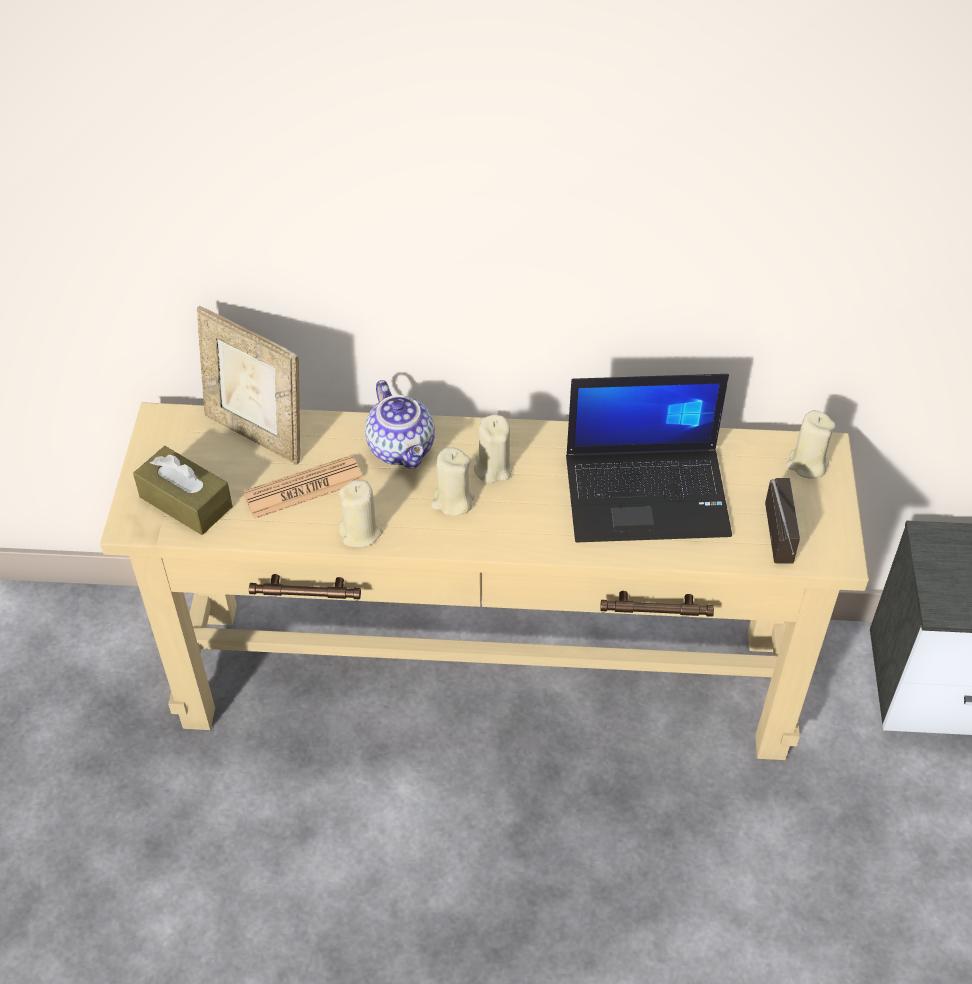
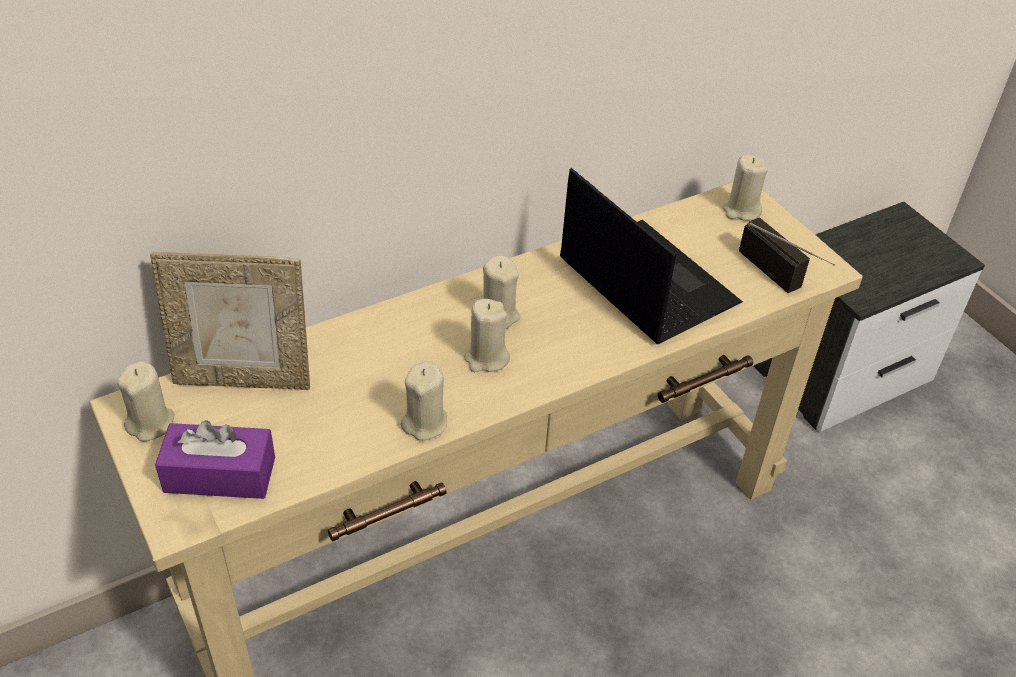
camera: 35 degrees left, 5 degrees down
(168, 439) = (151, 423): none -> beige candle
(186, 502) = (220, 474): brown tissue box -> purple tissue box
(303, 488) = (334, 408): newspaper -> none
(403, 449) = (401, 333): teapot -> none
(648, 494) = (645, 282): laptop -> laptop turned 90 degrees counterclockwise

